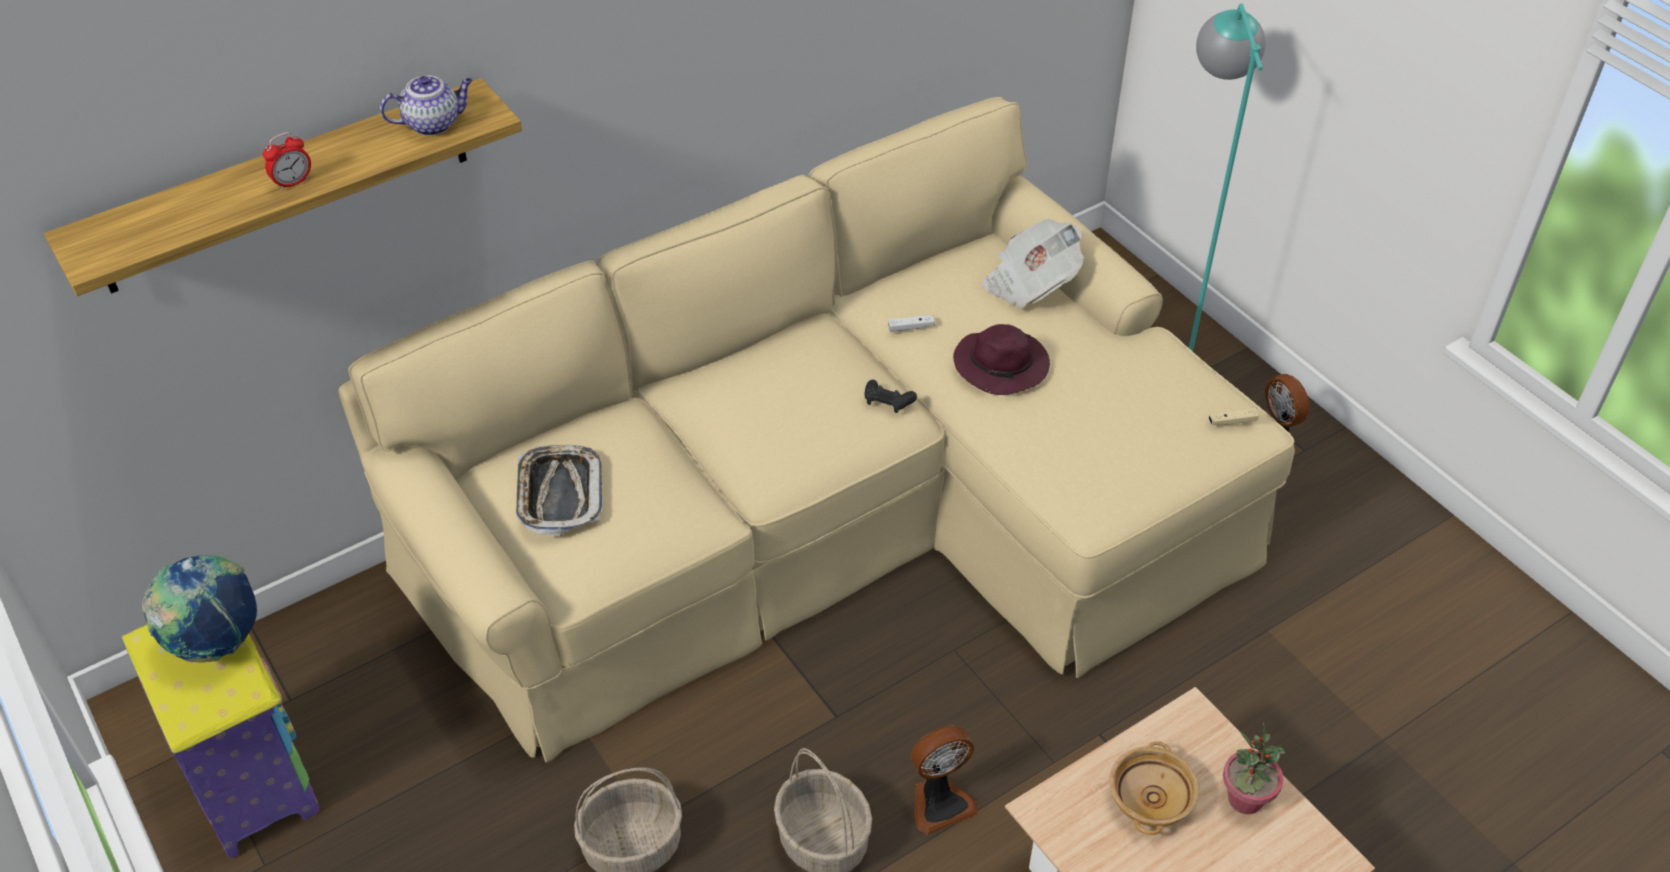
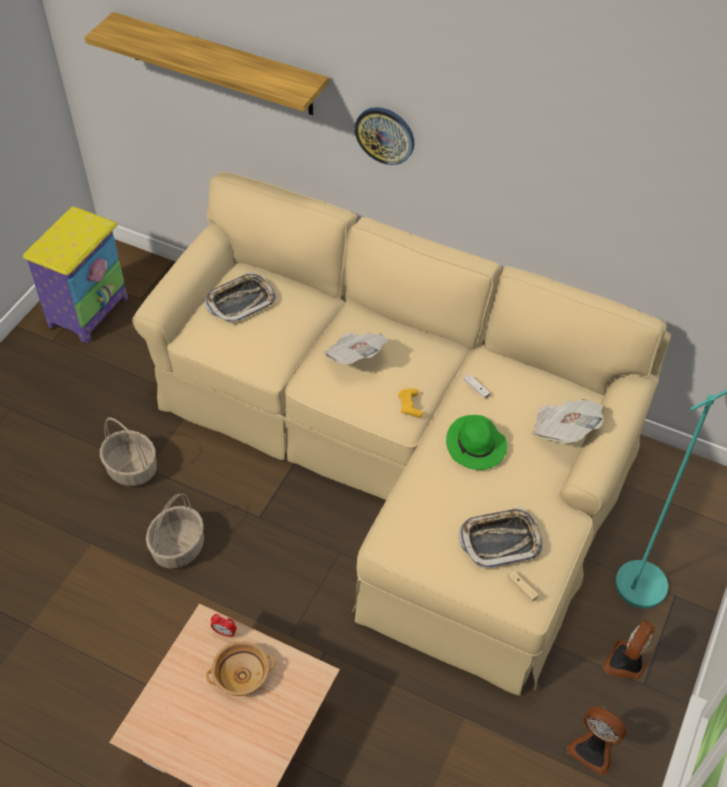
camera: 60 degrees right, 5 degrees up
(215, 641) = (85, 235): globe -> none
(293, 182) = (198, 60): alarm clock -> alarm clock (224, 632)
(434, 124) = (277, 79): teapot -> none
(585, 111) = (385, 135): none -> wall clock
(764, 418) = (355, 357): none -> newspaper
(887, 401) = (410, 406): black game controller -> yellow game controller
(939, 802) = (231, 590): fan -> fan (593, 749)
(1002, 366) = (476, 446): purple hat -> green hat
(1157, 408) = (500, 541): none -> tray
(1245, 799) = (269, 727): potted plant -> none

